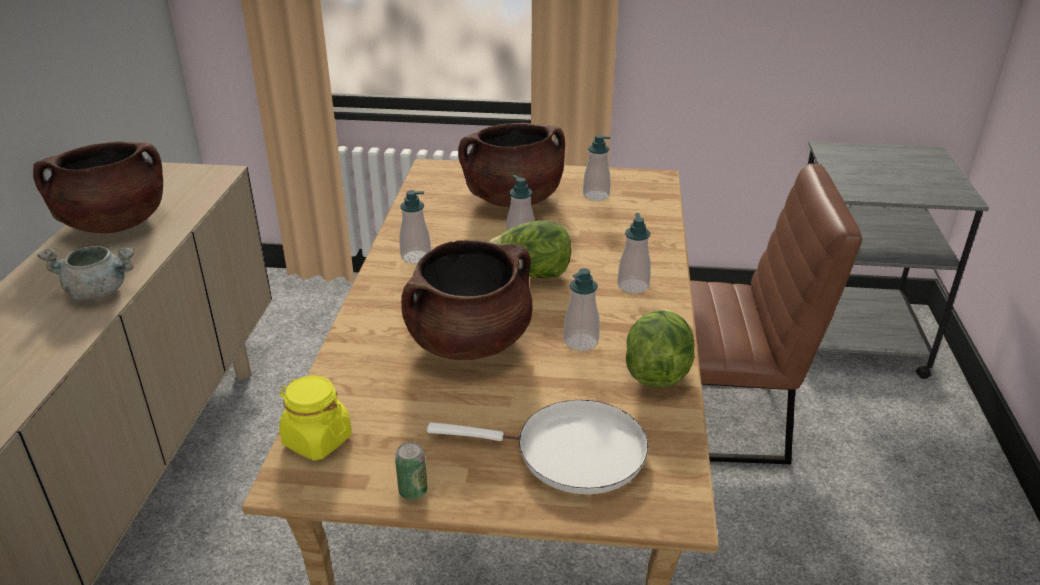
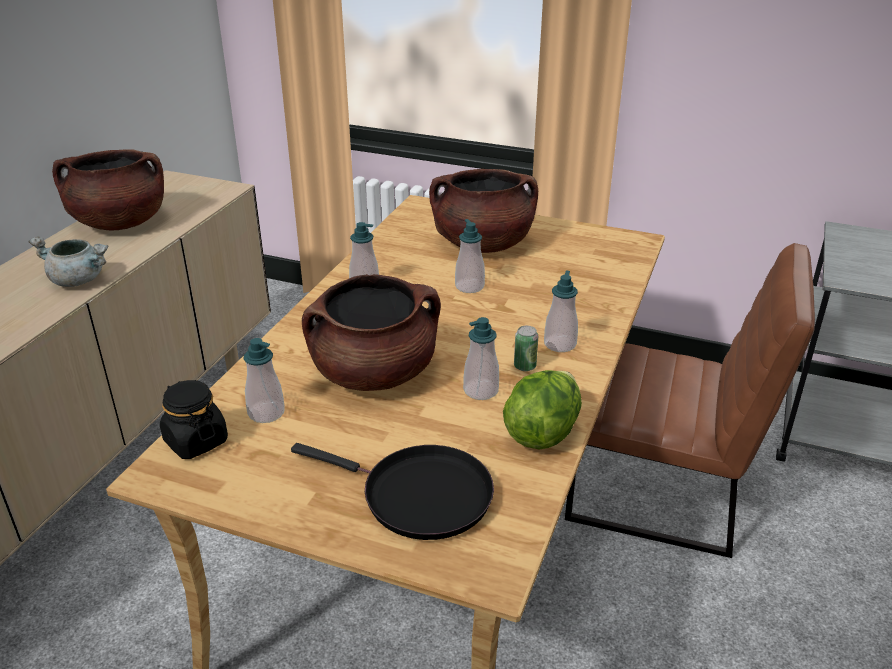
camera: 15 degrees right, 0 degrees up
(317, 440) = (195, 441): yellow jar -> black jar
(413, 491) = (256, 503): can -> can (524, 366)
(531, 274) = (464, 318): lettuce -> none
(571, 452) = (419, 496): white frying pan -> black frying pan
(596, 195) = (566, 250): soap dispenser -> soap dispenser (266, 413)

